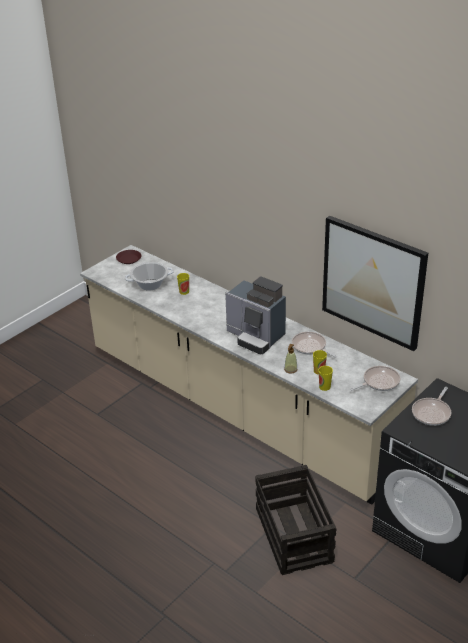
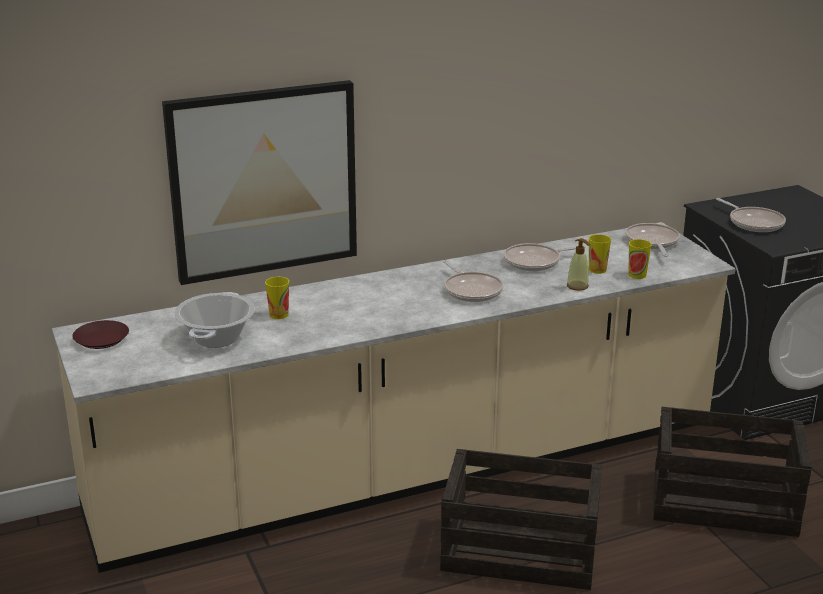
camera: 65 degrees left, 10 degrees down
(196, 468) = (521, 552): none -> crate
(256, 336) = (471, 290): coffee machine -> frying pan
(373, 282) = (587, 109): picture -> picture (263, 181)

